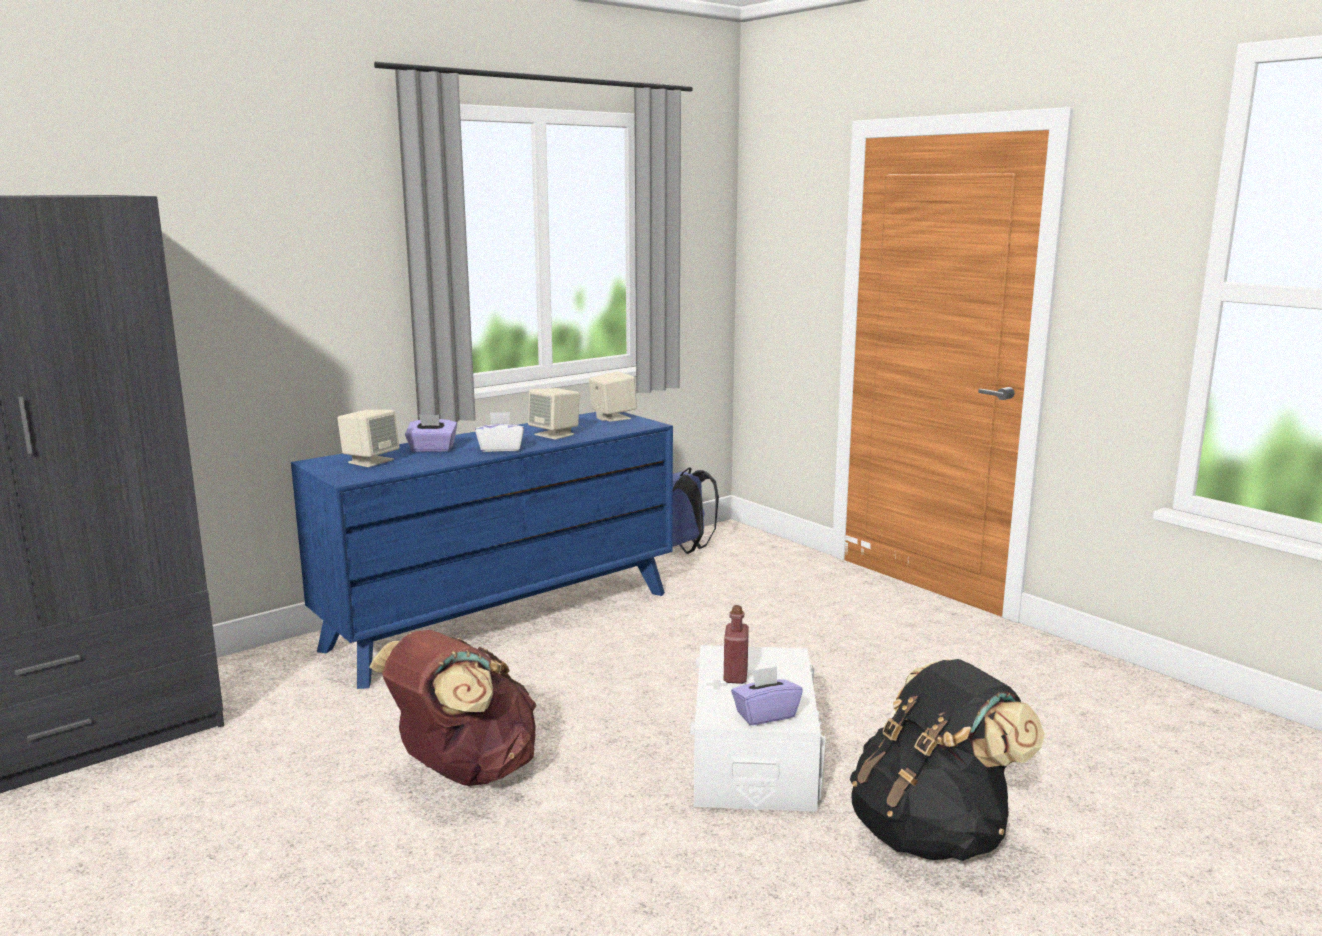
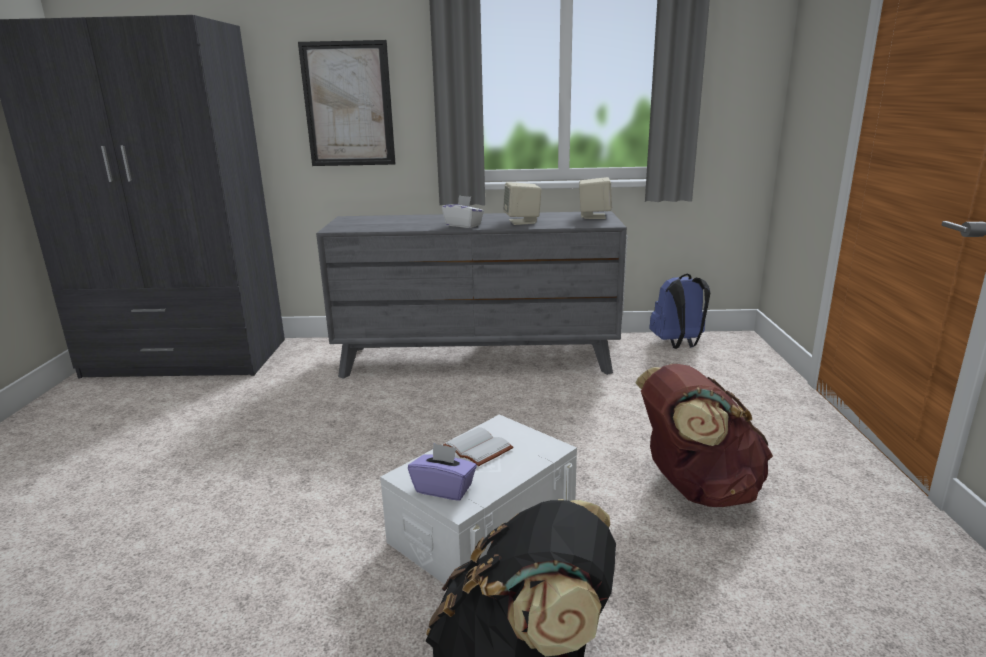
camera: 40 degrees right, 5 degrees up
(280, 303) = (348, 105): none -> picture
(370, 461) = (373, 221): beige speaker -> none
(432, 449) = (424, 220): purple tissue box -> none
(463, 771) = (306, 450): brown backpack -> brown backpack (696, 489)
(503, 619) = (477, 360): blue dresser -> grey dresser
(735, 676) = (479, 448): red bottle -> white book

